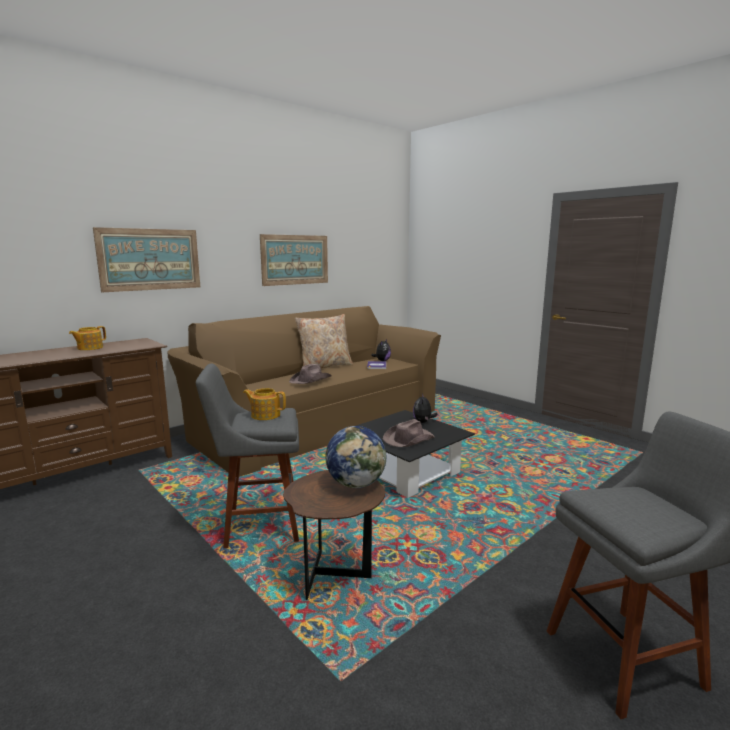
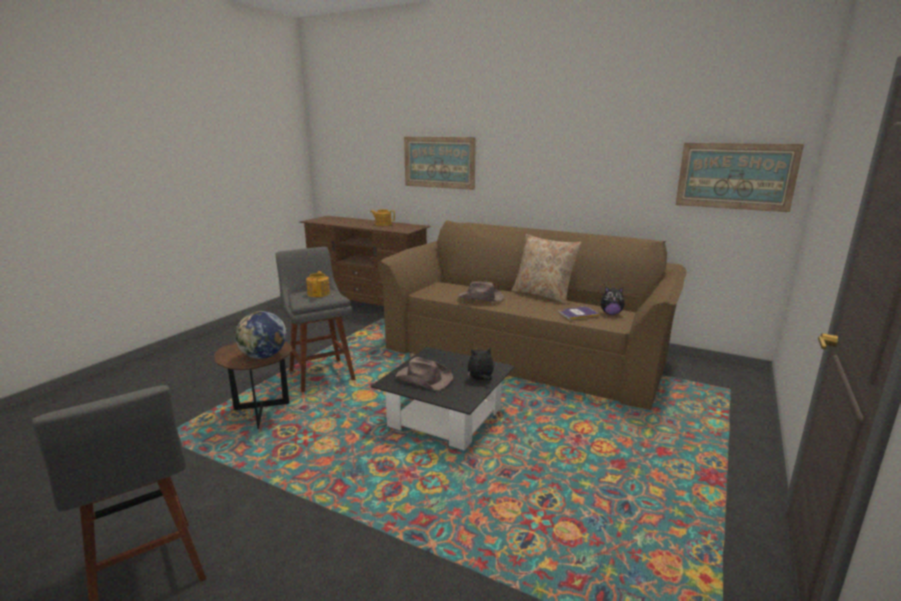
camera: 70 degrees right, 5 degrees up
(295, 259) = (581, 170): picture -> picture (735, 176)

